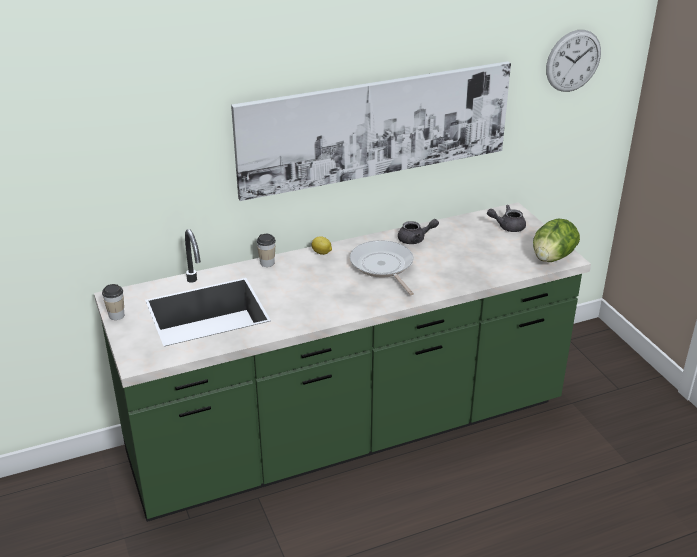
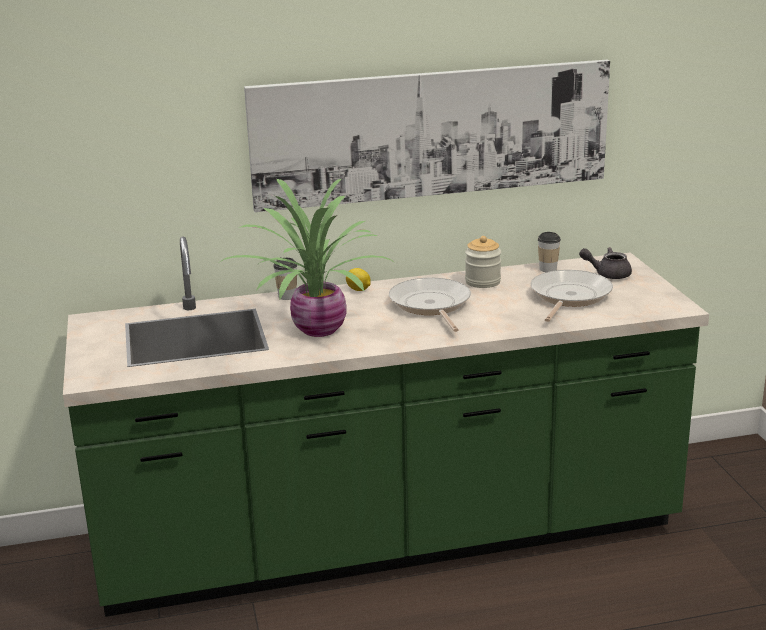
camera: 10 degrees right, 10 degrees down
(116, 315) = (85, 336): cup -> cup (548, 269)
(301, 296) = (316, 329): none -> potted plant
(415, 239) = (482, 282): grey teapot -> jar
(484, 252) = (568, 297): none -> frying pan
(552, 258) = (657, 306): lettuce -> none
(573, 61) = (698, 66): wall clock -> none

